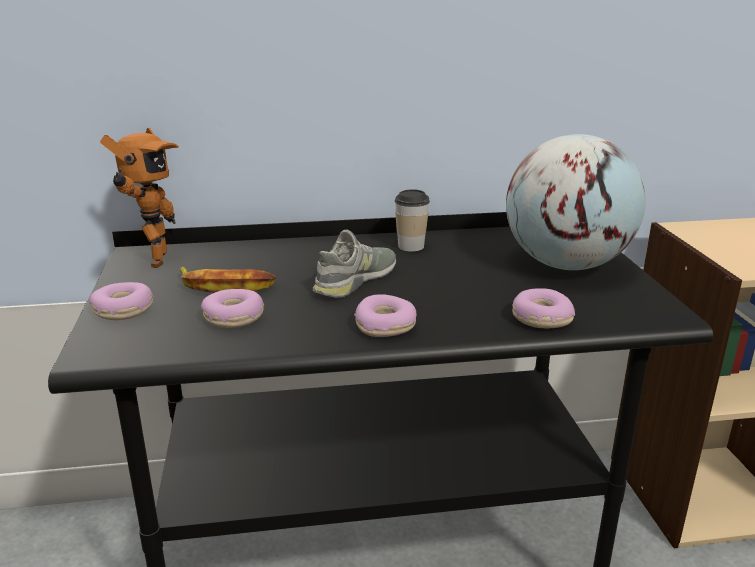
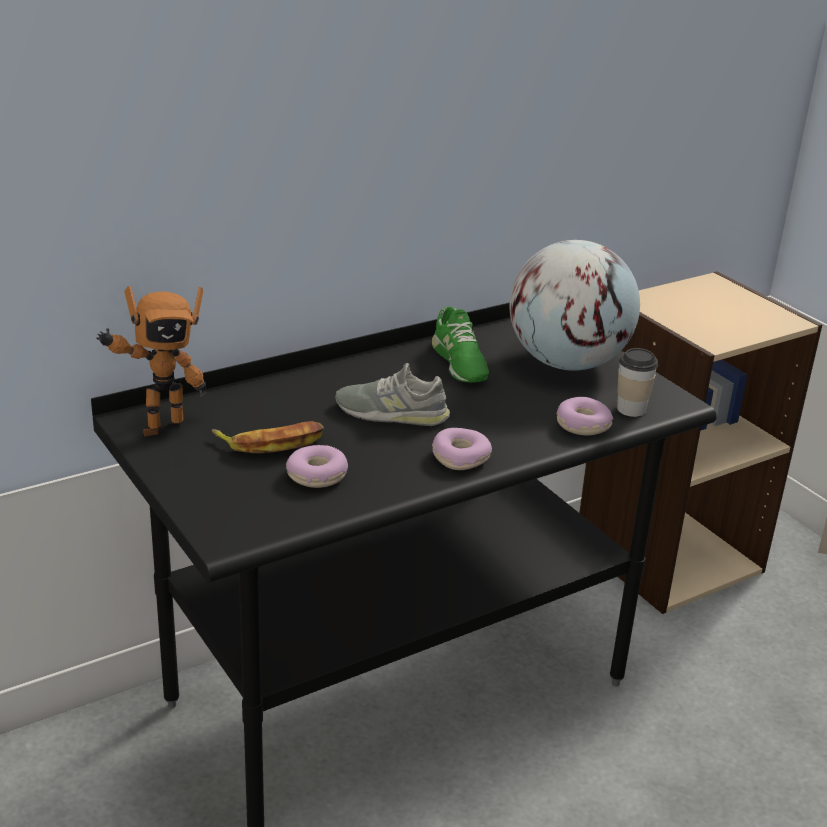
camera: 25 degrees left, 5 degrees up
(124, 310) = (200, 488): donut -> none
(153, 260) = (159, 425): toy robot -> toy robot turned 75 degrees clockwise
(356, 279) = (391, 413): grey shoe -> grey shoe turned 90 degrees counterclockwise
(411, 246) = (410, 364): cup -> cup (631, 409)
(457, 251) = (459, 362): none -> green shoe

